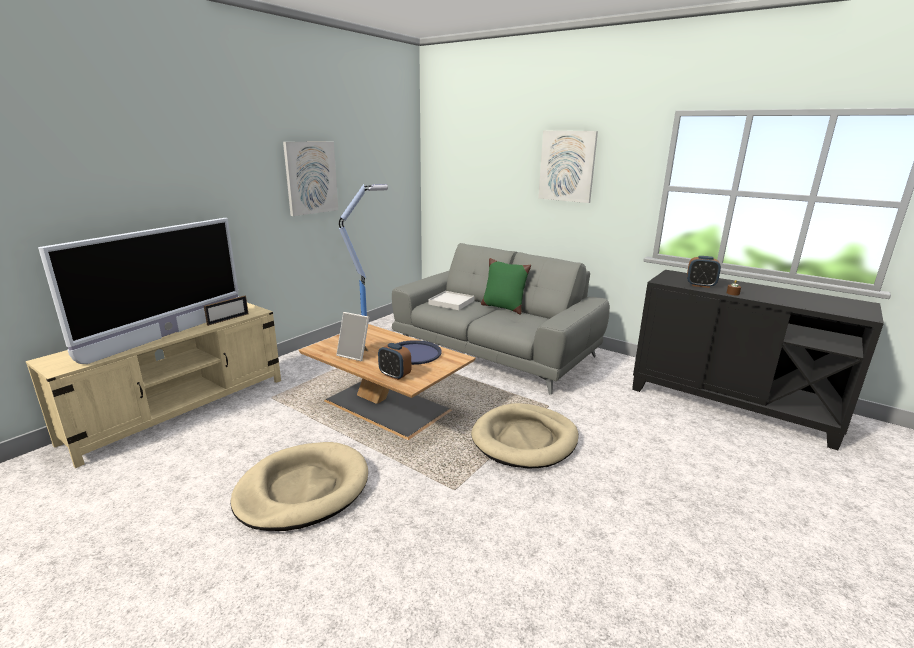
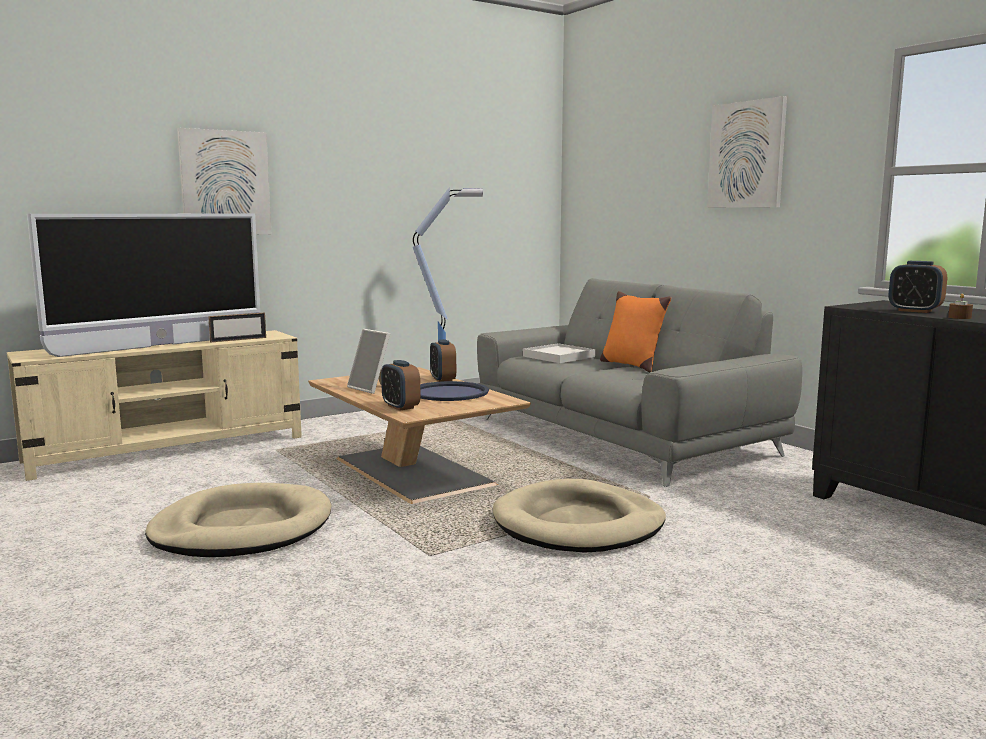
camera: 20 degrees right, 10 degrees down
(311, 178) = (384, 180): picture -> picture (225, 183)
(396, 337) = (443, 380): none -> alarm clock
(503, 307) = (631, 365): green pillow -> orange pillow

